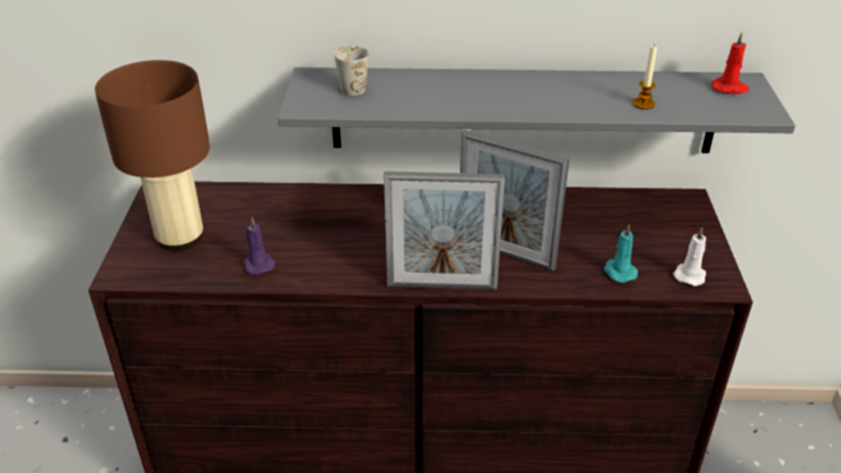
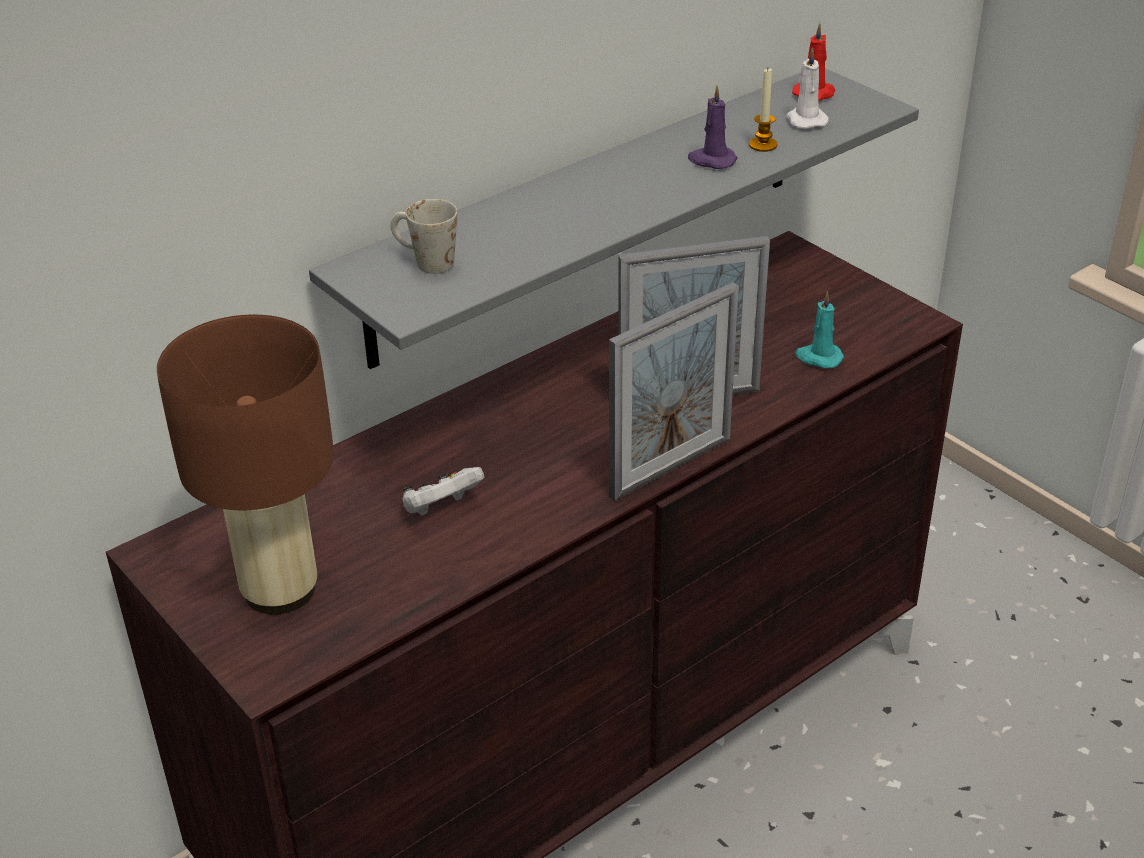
camera: 40 degrees left, 0 degrees up
(258, 264) = (431, 562): purple candle -> purple candle (711, 160)
(299, 241) = (441, 508): none -> white game controller
(690, 275) = (882, 326): white candle -> white candle (805, 120)

